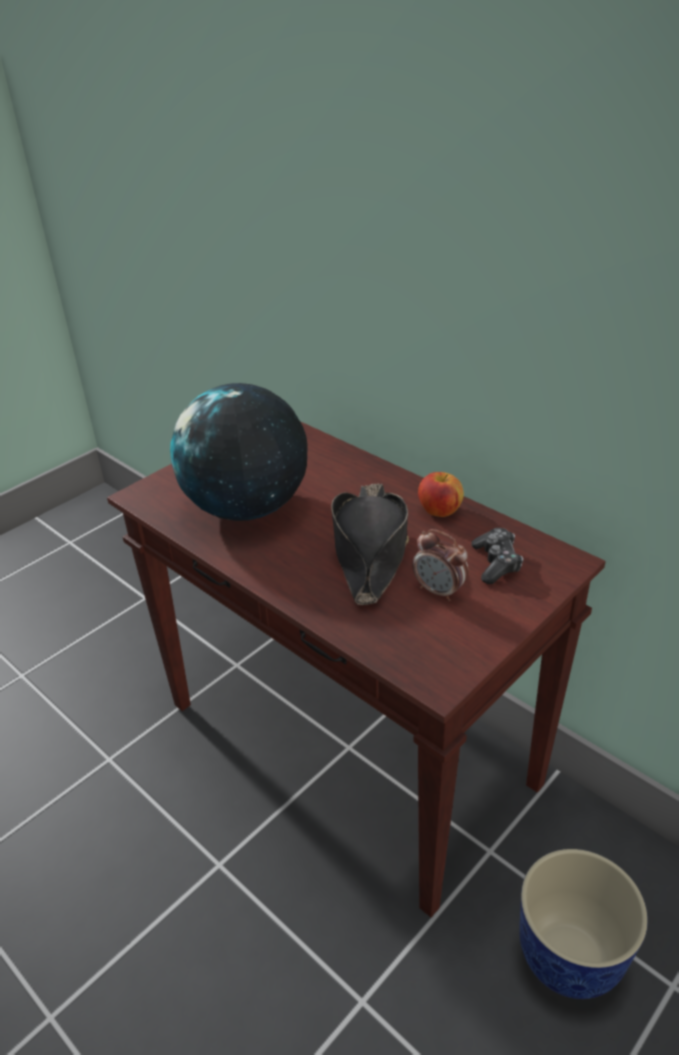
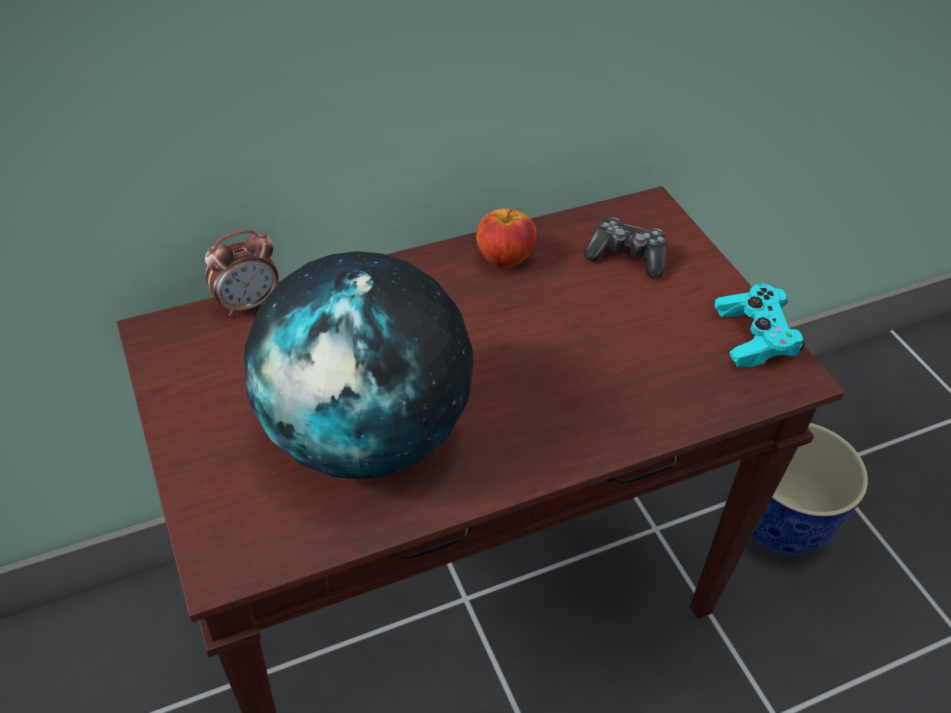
camera: 70 degrees left, 10 degrees up
(370, 551) = (545, 345): black hat -> none
(439, 591) = (651, 317): alarm clock -> alarm clock (248, 304)
(462, 649) = (753, 338): none -> turquoise game controller

